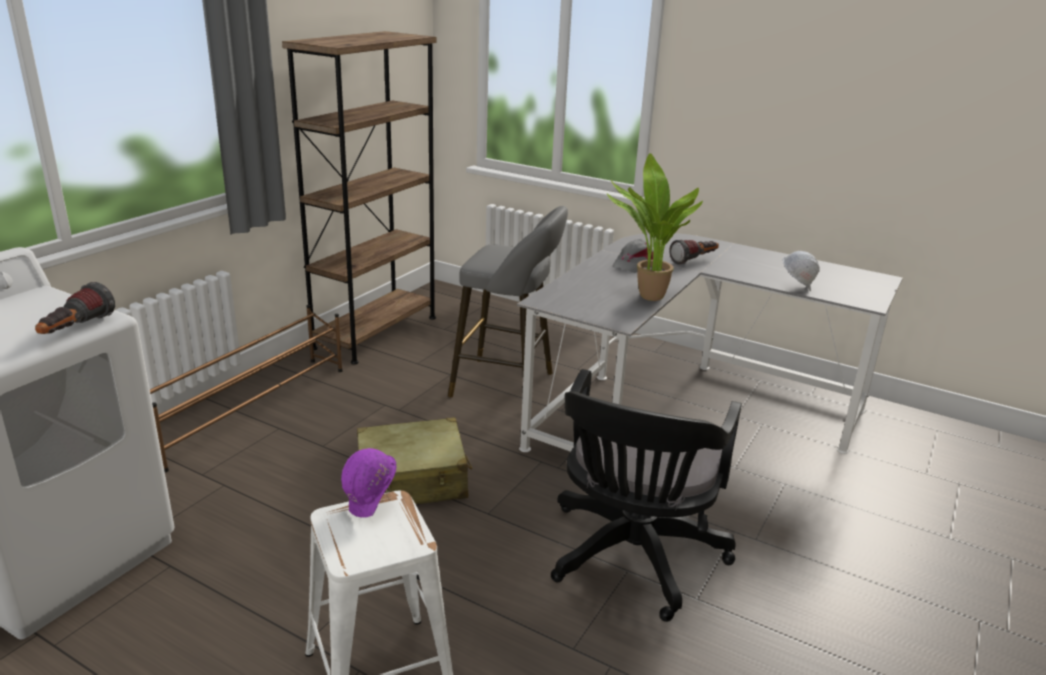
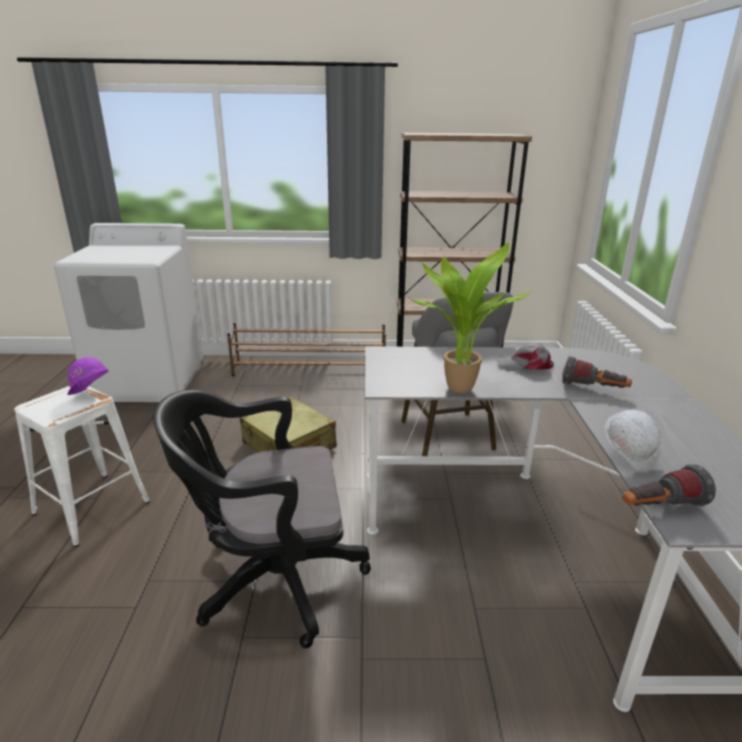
camera: 60 degrees right, 0 degrees up
(75, 330) = (127, 260): flashlight -> flashlight (659, 508)

